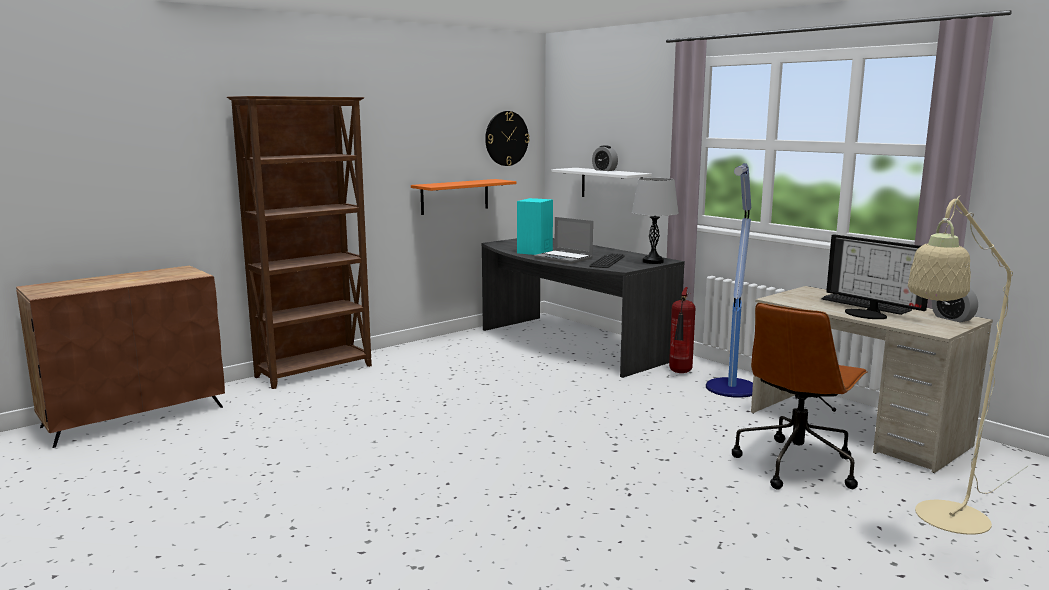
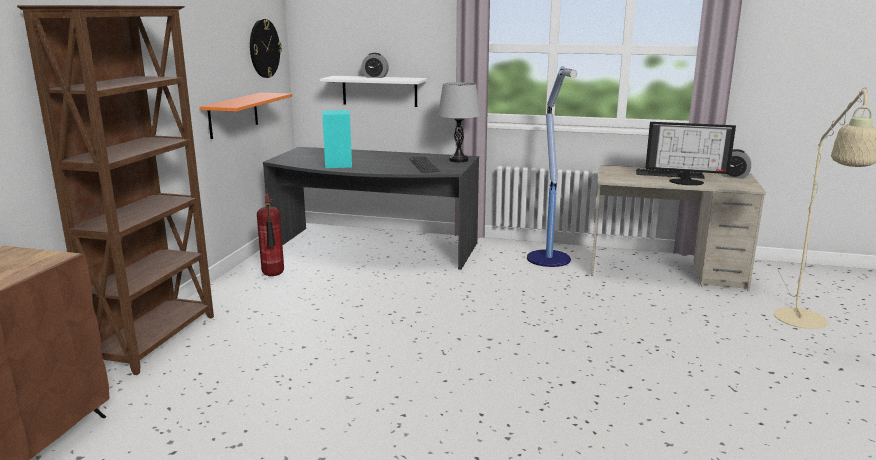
camera: 35 degrees left, 5 degrees up
(564, 258) = (380, 167): laptop -> none
(680, 373) = (495, 254): fire extinguisher -> fire extinguisher (274, 275)
(796, 465) = (676, 309): brown office chair -> none

